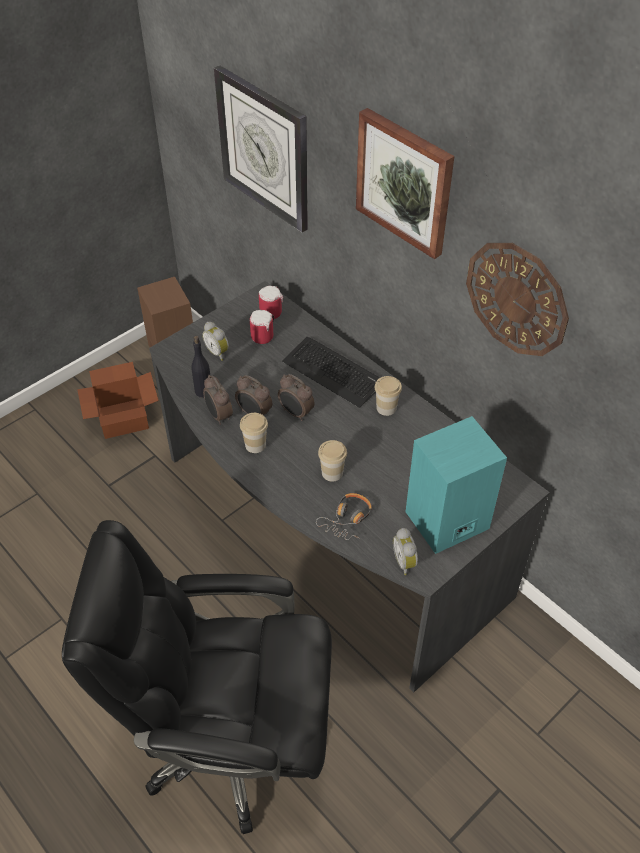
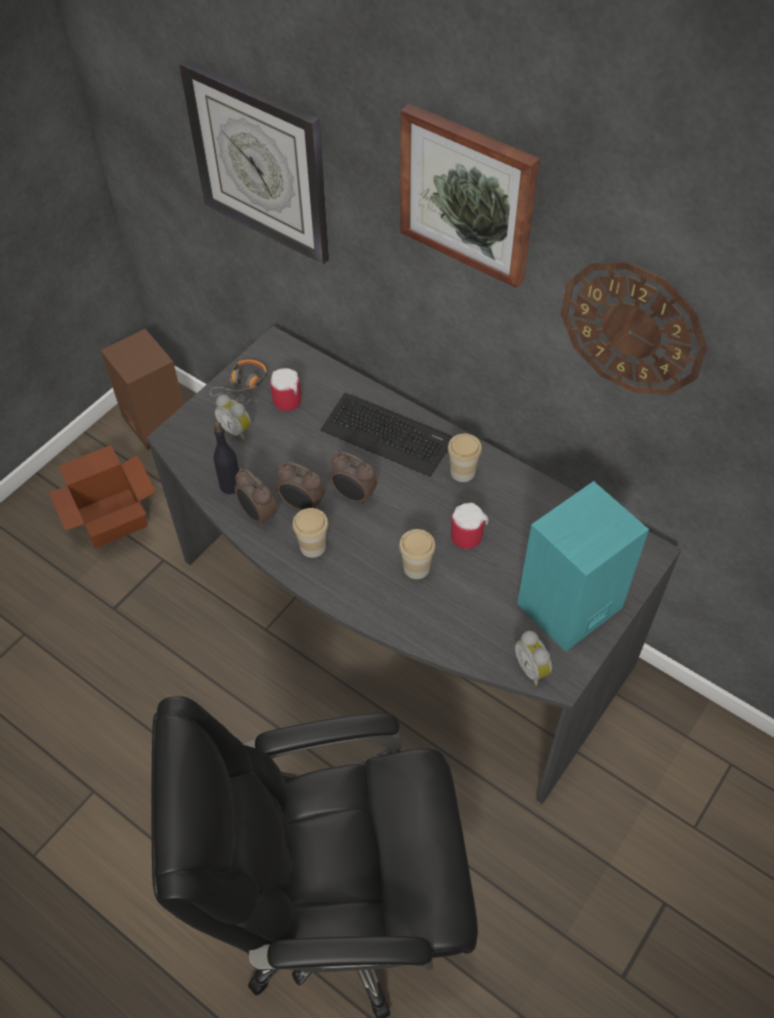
camera: 10 degrees left, 5 degrees up
(272, 310) = (291, 364): mug -> mug (466, 533)
(347, 520) = (449, 626): headphones -> headphones (243, 387)

